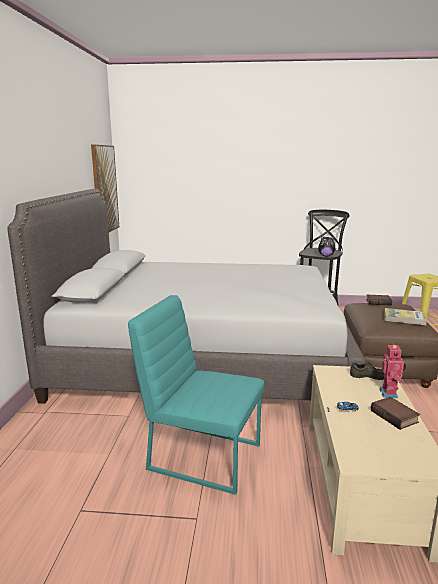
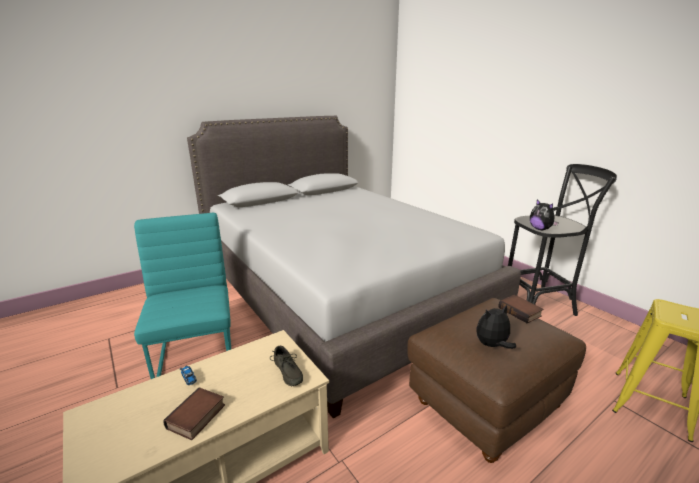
camera: 50 degrees right, 5 degrees up
(104, 189) = (368, 117): picture -> none
(390, 393) = (254, 398): toy robot -> none
(404, 318) = (492, 345): book -> plush toy

